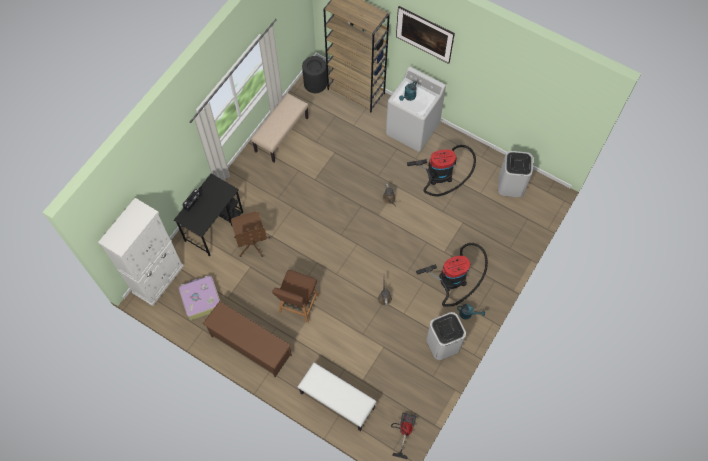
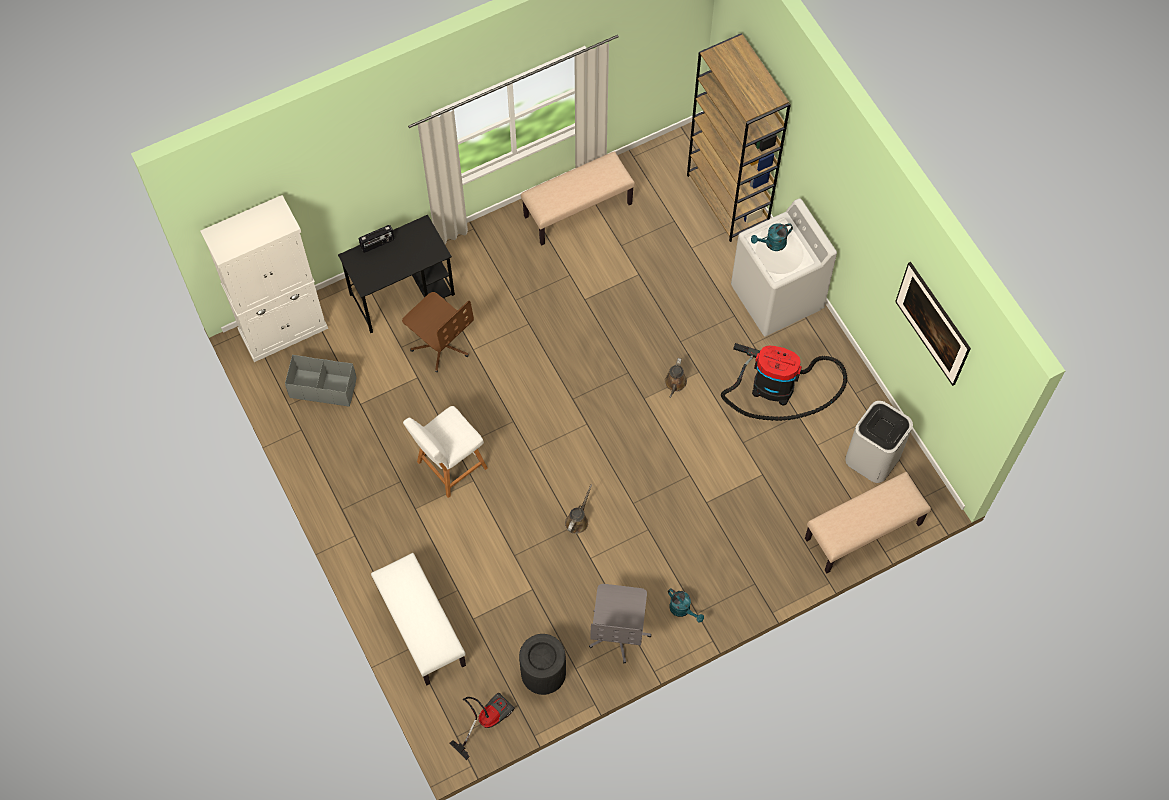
camera: 30 degrees right, 0 degrees up
(201, 299) = (323, 387): suitcase -> grey storage box
(250, 345) = (351, 487): brown shoe rack -> none
(252, 242) = (441, 344): brown office chair -> brown office chair turned 60 degrees counterclockwise
(298, 305) = (449, 467): brown stool -> white stool
(315, 83) = (674, 158): black trash can -> black trash can (543, 673)
(423, 42) = (823, 171): picture -> picture (929, 333)
(443, 344) = (618, 632): white trash can -> grey office chair
(455, 278) = (698, 548): vacuum cleaner -> none
(530, 225) = (863, 532): none -> beige bench

